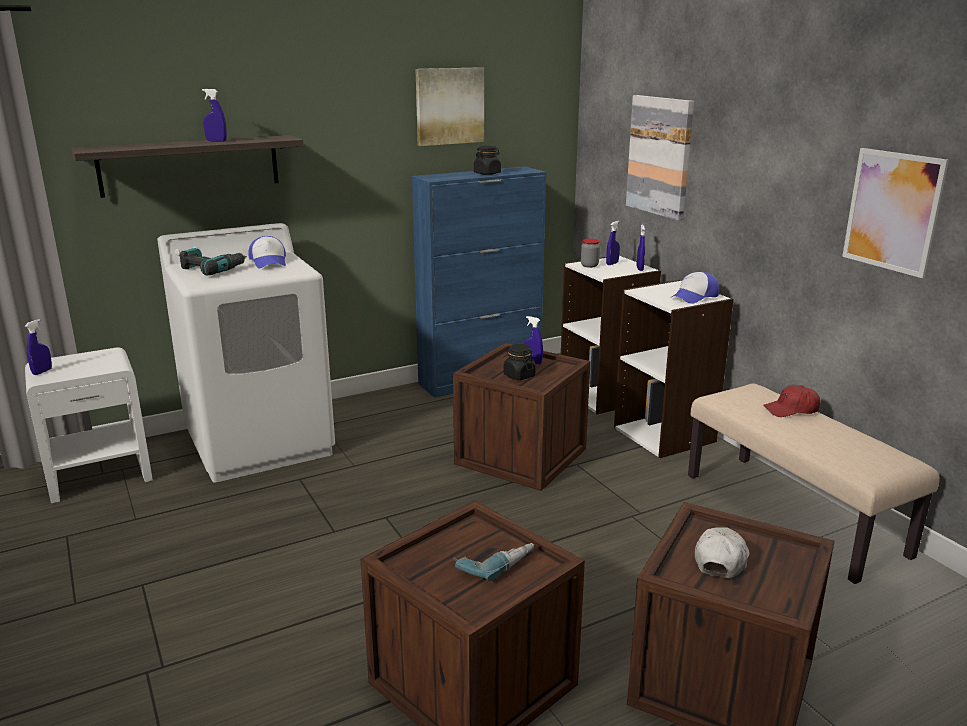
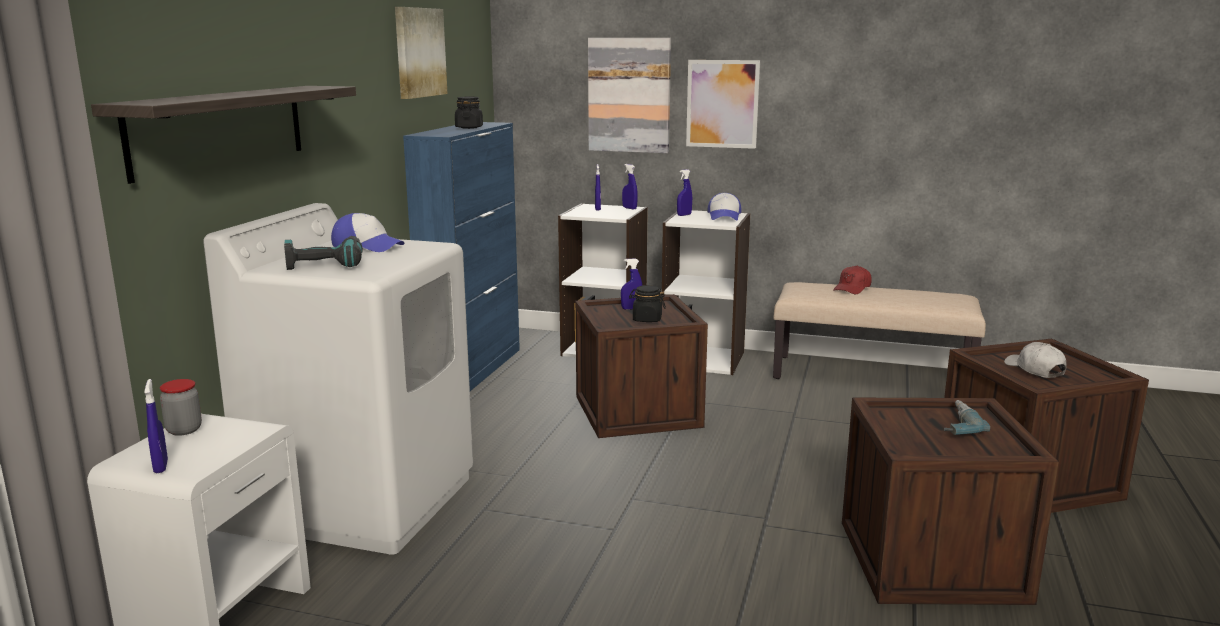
camera: 45 degrees left, 5 degrees down
(216, 141) = (264, 91): blue spray bottle -> blue spray bottle (684, 215)
(589, 265) = (585, 213): jar -> jar (184, 430)
(892, 211) = (904, 108): picture -> picture (722, 104)

